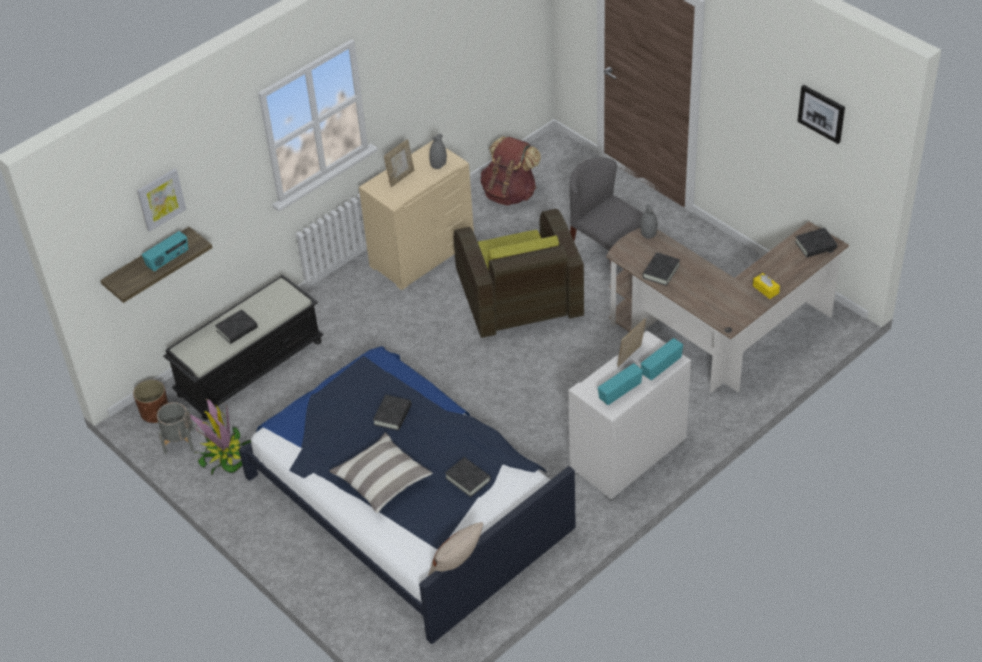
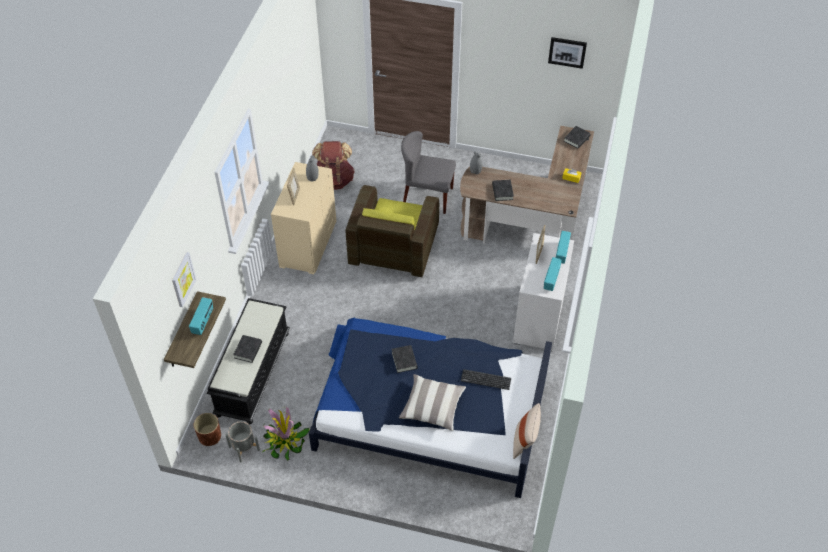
camera: 35 degrees left, 5 degrees up
(468, 479) = (486, 379): black book -> keyboard
(519, 297) = (393, 246): brown armchair -> brown armchair turned 60 degrees clockwise

